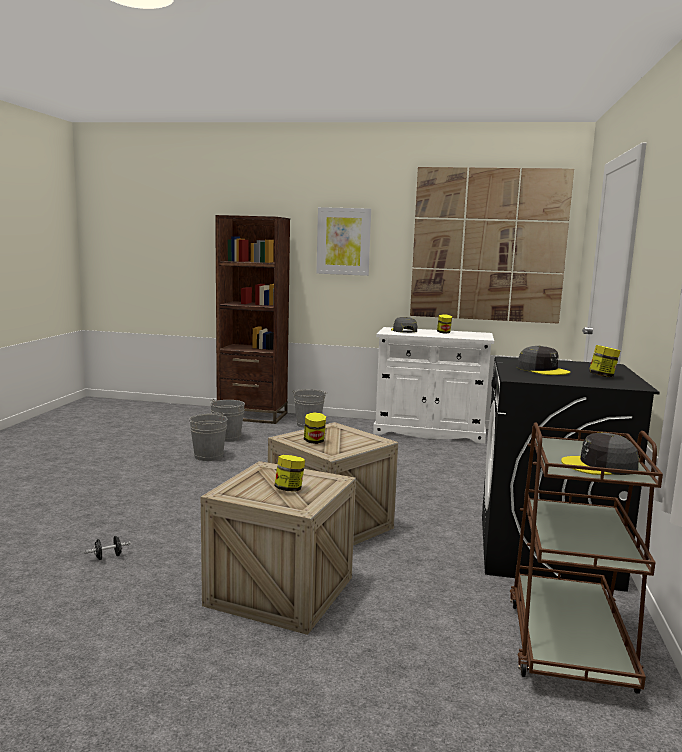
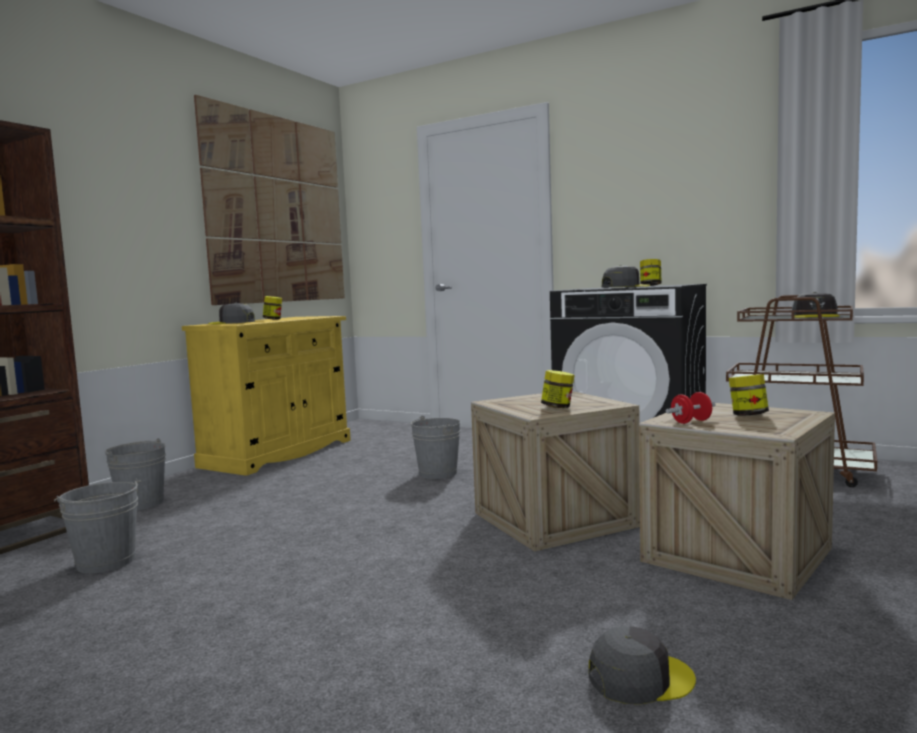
camera: 70 degrees left, 5 degrees down
(108, 557) = (639, 678): black dumbbell -> grey cap
(208, 456) = (192, 581): grey bucket -> grey bucket (437, 473)
(262, 473) = (691, 422): none -> red dumbbell
(343, 241) = (105, 193): picture -> none
(429, 431) = (278, 453): white cabinet -> yellow cabinet

